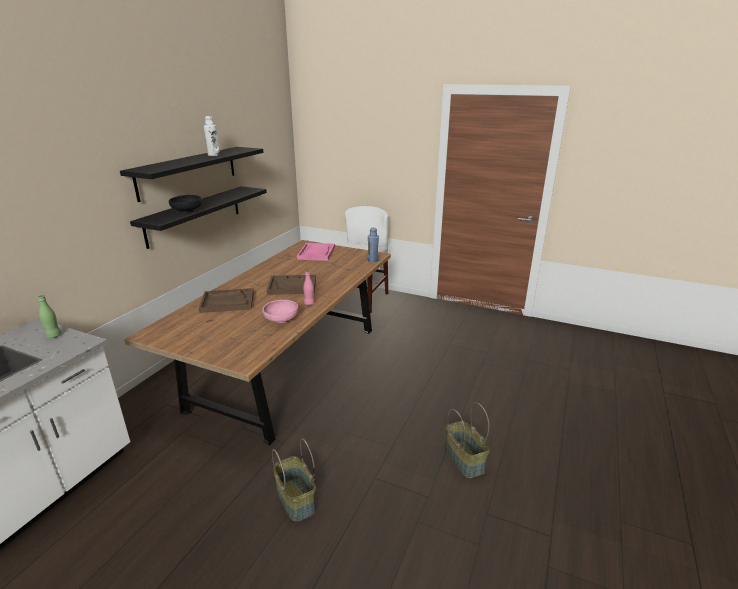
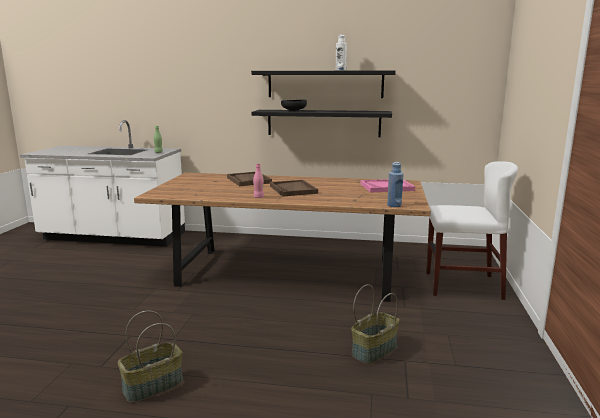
camera: 75 degrees right, 10 degrees down
(281, 319) = (223, 194): pink bowl -> none
(295, 499) = (111, 305): basket -> basket (374, 350)

